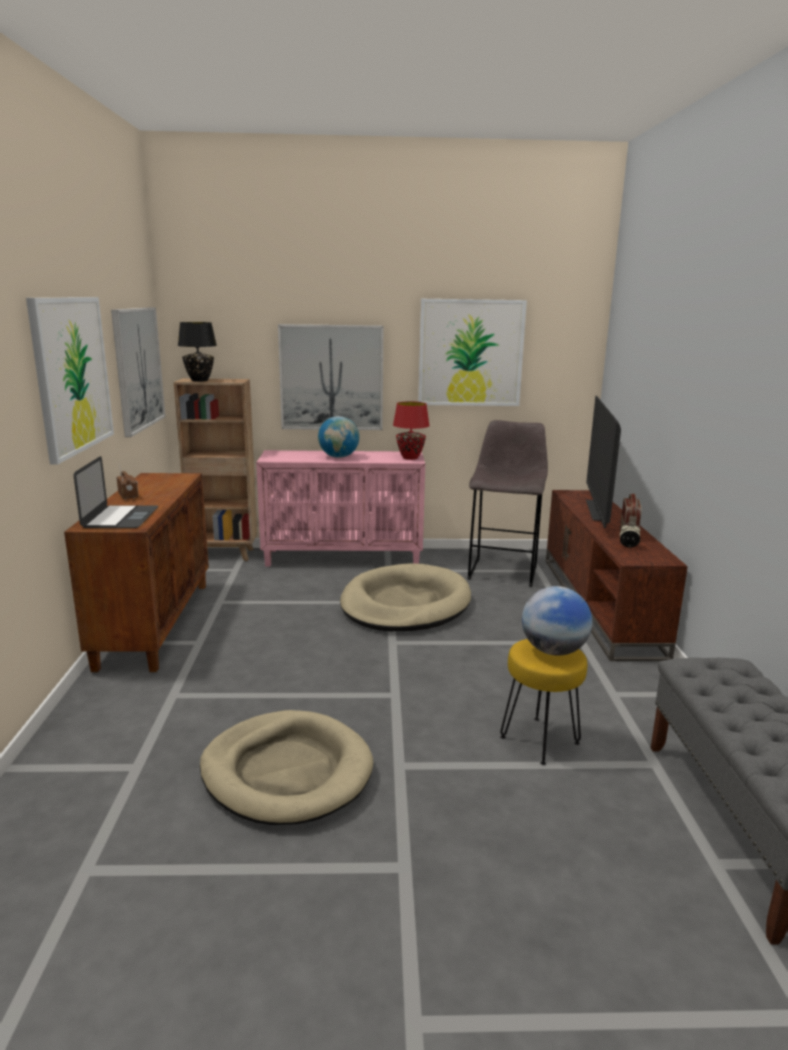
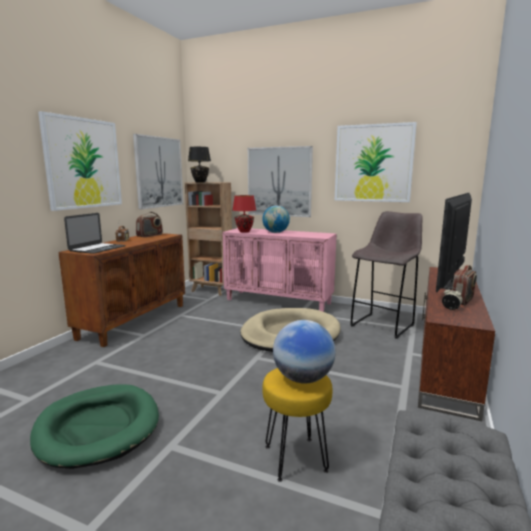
camera: 25 degrees right, 5 degrees down
(152, 480) = (150, 235): none -> radio
(287, 772) = (98, 427): beige dog bed -> green dog bed
(410, 458) = (322, 235): red table lamp -> red table lamp (244, 231)

